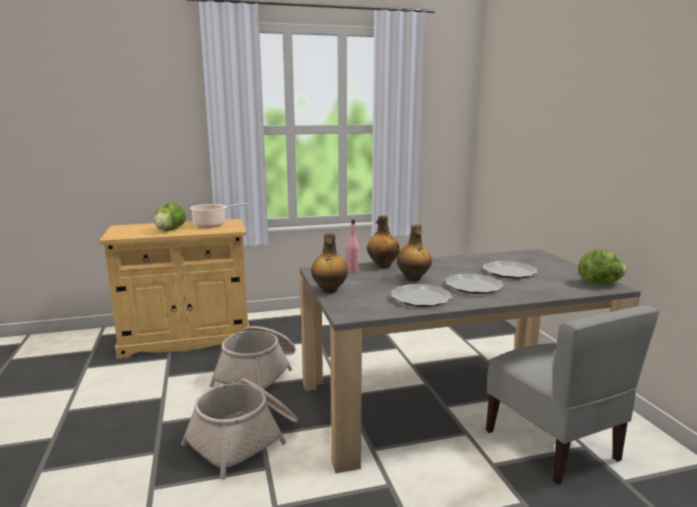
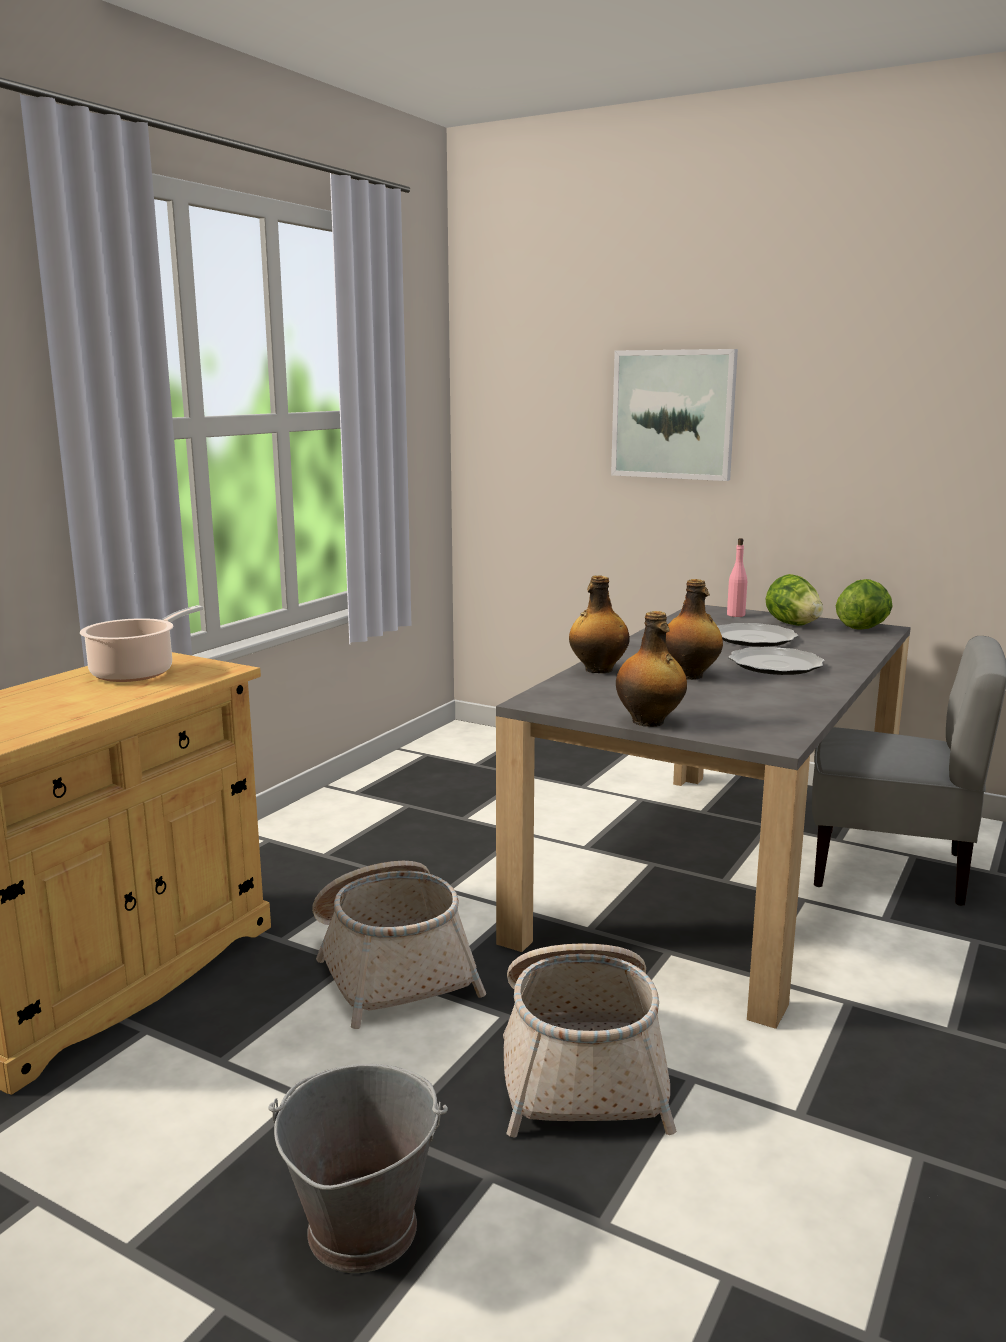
camera: 45 degrees left, 0 degrees up
(106, 441) = (360, 1228): none -> grey bucket
(170, 230) = (77, 703): lettuce -> lettuce (792, 624)
(353, 271) = (585, 687): pink bottle -> pink bottle (735, 615)
(421, 298) = (775, 695): plate -> none
(555, 131) = (673, 414): none -> picture

